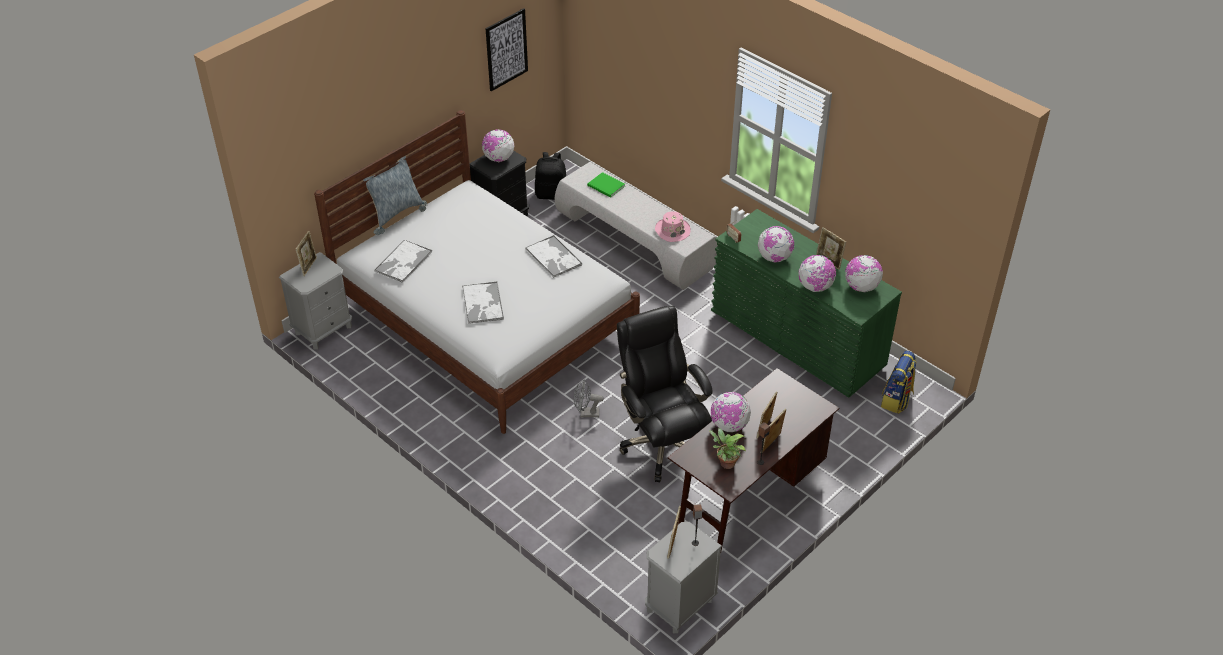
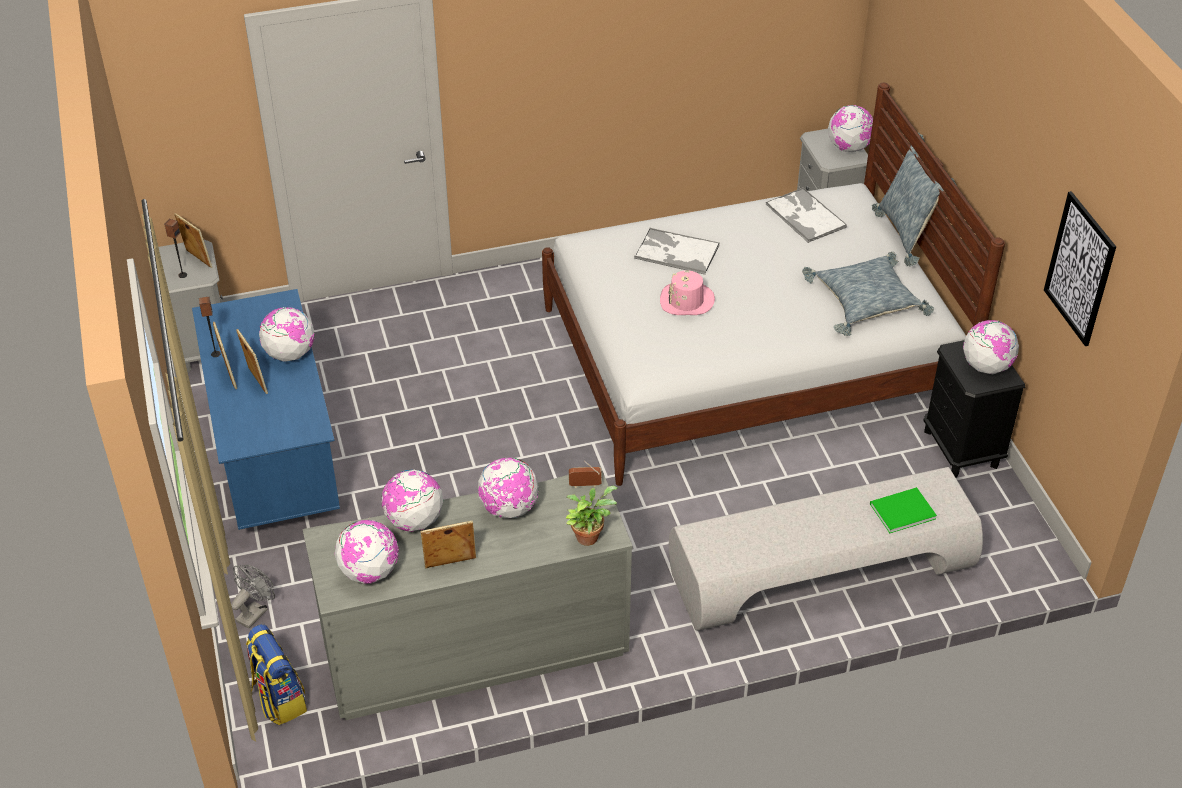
camera: 120 degrees right, 0 degrees up
(309, 266) = (849, 147): picture frame -> globe
(469, 215) = (865, 297): none -> pillow
(551, 194) = (991, 522): black backpack -> none
(554, 257) = (719, 340): tray -> none
(586, 413) = (520, 384): grey fan -> grey fan (255, 612)
(661, 443) = (418, 427): black office chair -> none
(672, 230) = (744, 539): pink hat -> pink hat (686, 301)
(725, 463) = (243, 326): potted plant -> potted plant (589, 535)
(748, 496) = (277, 464): brown desk -> blue desk
(797, 341) = (475, 649): green dresser -> grey dresser

